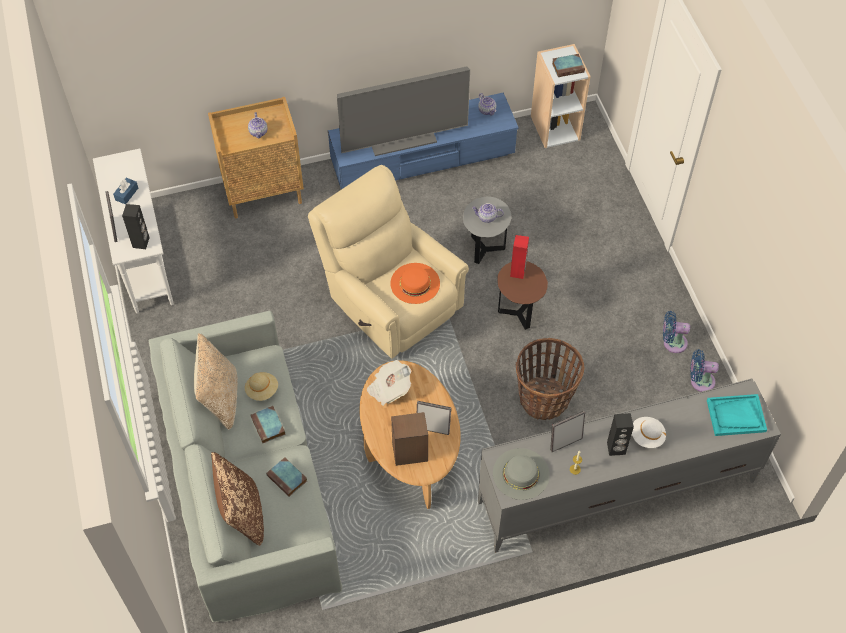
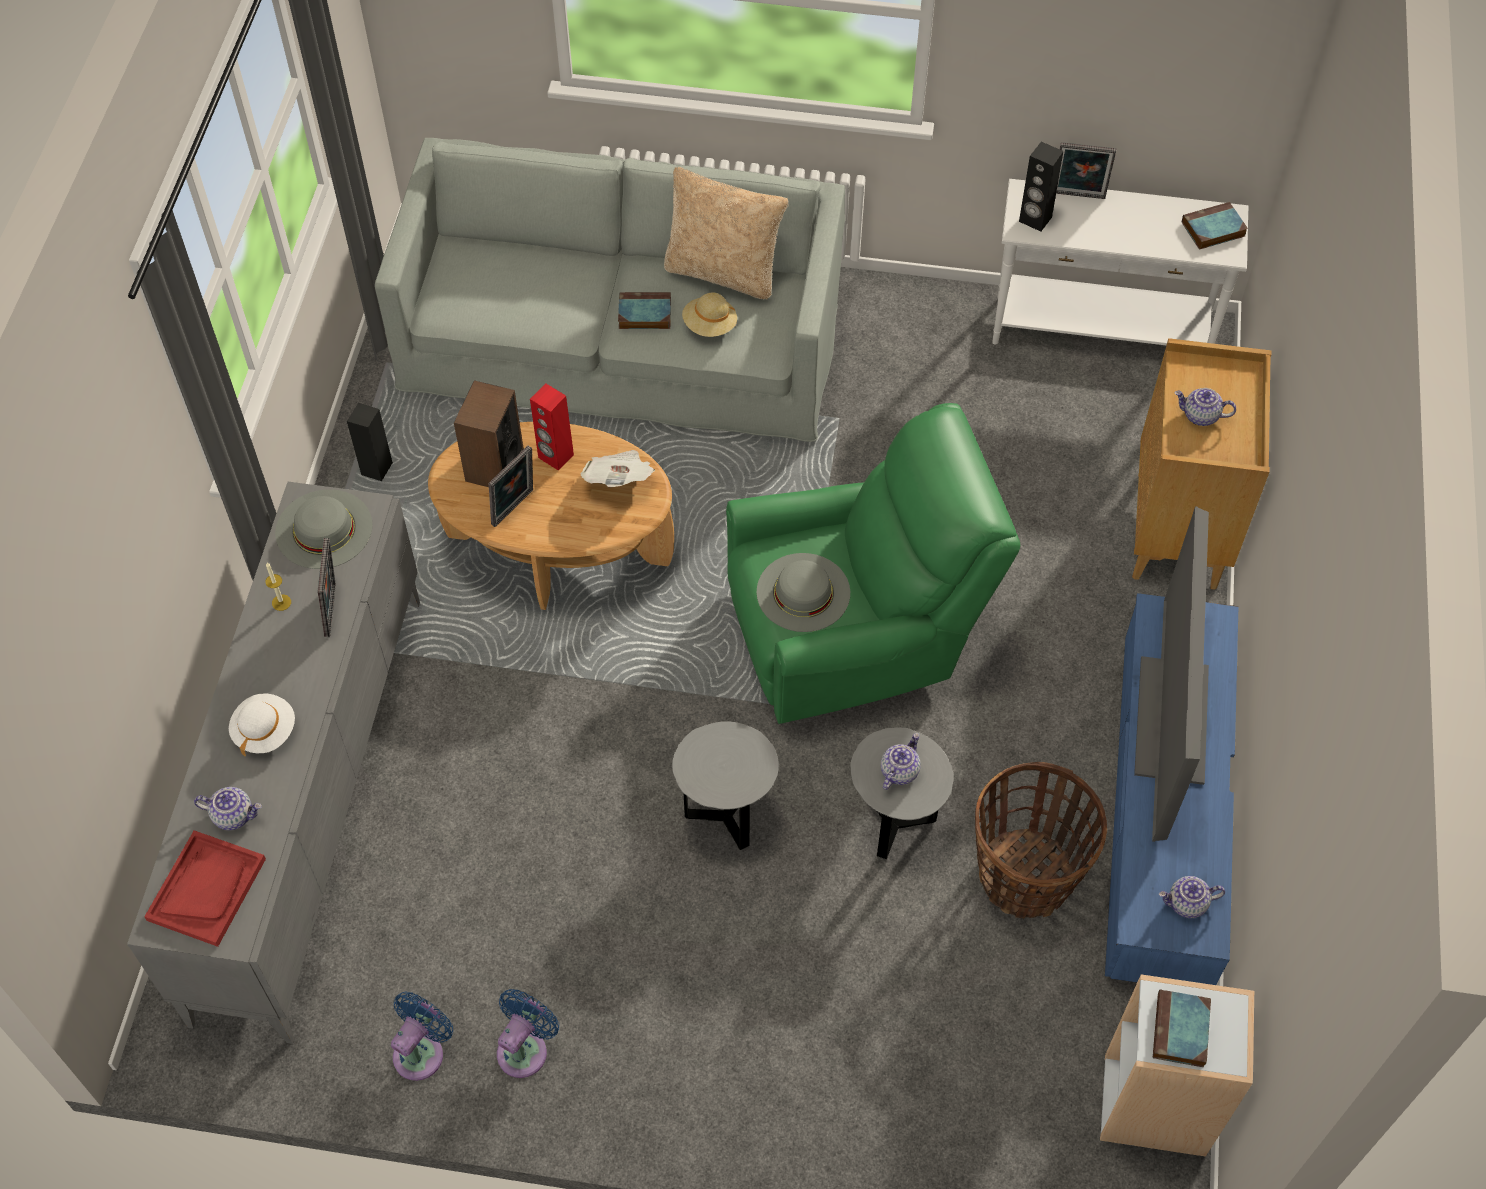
camera: 115 degrees right, 0 degrees up
(126, 194) = (1147, 227): blue tissue box -> none
(243, 514) = (524, 247): brown pillow -> none
(288, 478) = (545, 309): book -> book (1212, 230)
(390, 300) = (855, 632): beige armchair -> green armchair
(415, 283) = (803, 592): orange hat -> grey hat
(518, 272) = (749, 766): red speaker -> red speaker (555, 456)
(518, 313) = (726, 816): brown side table -> grey side table
(544, 399) = (537, 777): basket -> basket (1025, 876)
(616, 448) = (275, 676): black speaker -> black speaker (376, 469)
(695, 425) = (234, 815): none -> teapot
(735, 416) = (206, 889): turquoise tray -> red tray

